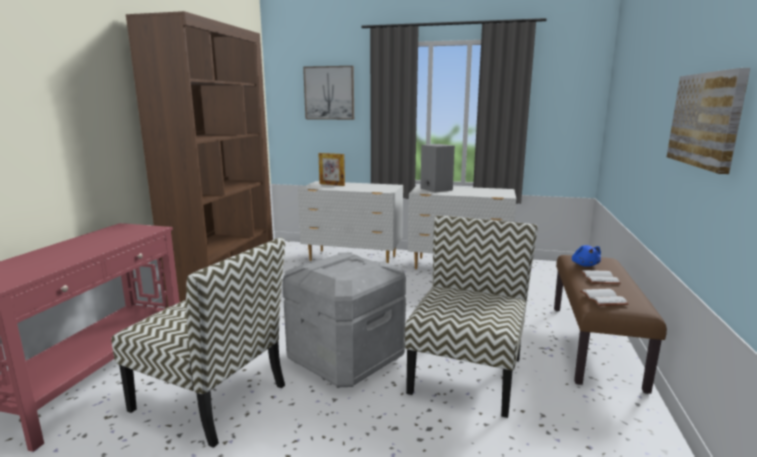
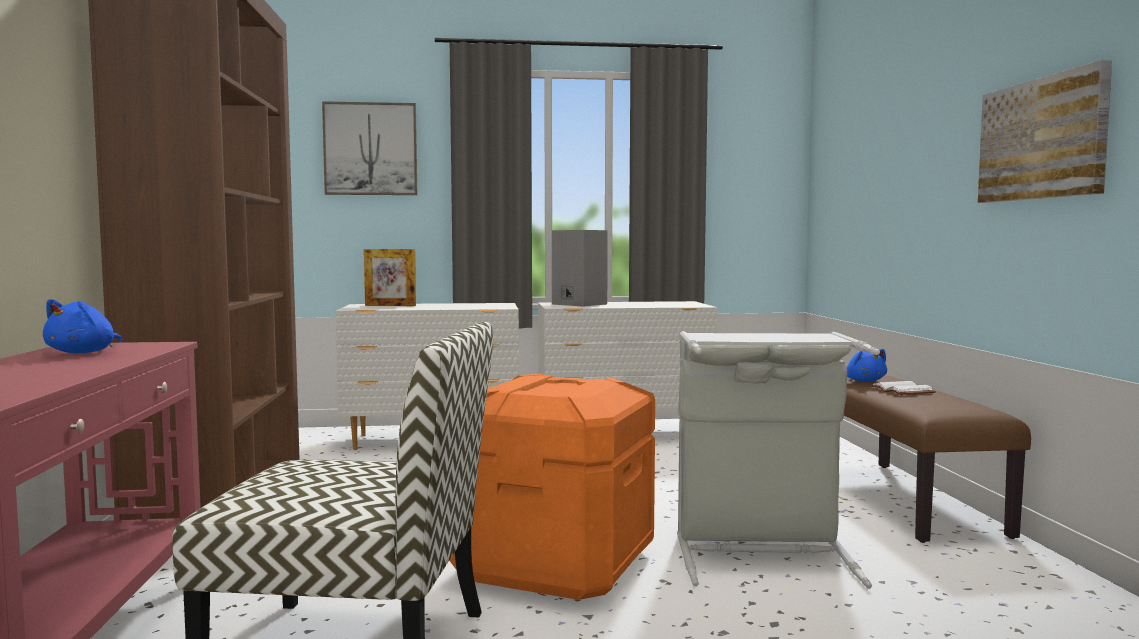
camera: 20 degrees left, 10 degrees down
(110, 235) = (84, 352): none -> blue plush toy
(346, 359) = (555, 564): grey storage box -> orange storage box
(466, 373) = (762, 553): chair -> grey laundry basket
(602, 298) = (932, 406): white book -> none

